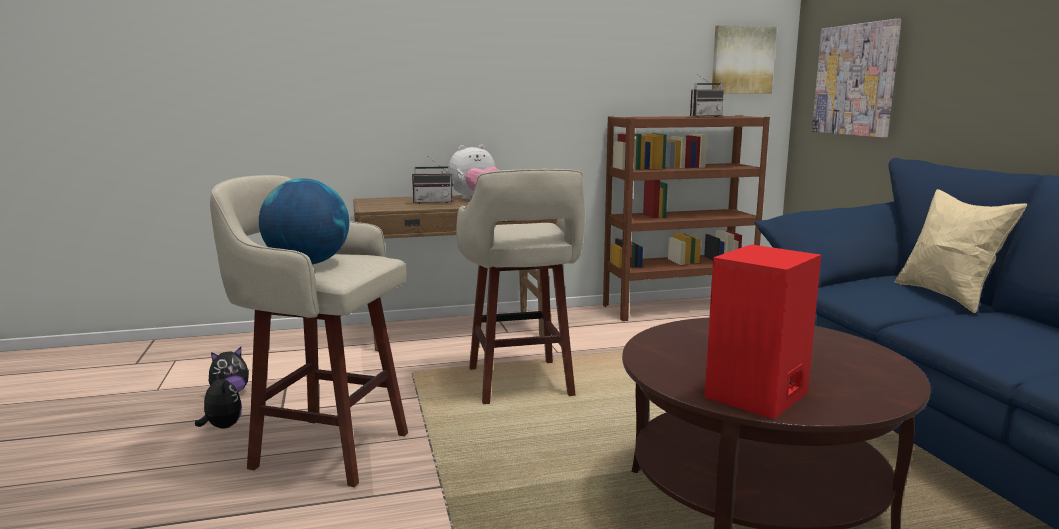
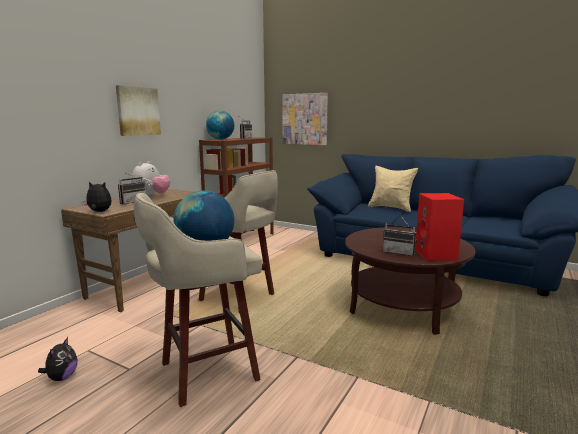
camera: 45 degrees left, 0 degrees up
(222, 427) = (105, 397): plush toy -> plush toy (99, 212)
(647, 116) = (220, 139): none -> globe
(695, 368) = (399, 252): none -> radio
(742, 60) = (247, 108): picture -> picture (138, 111)

